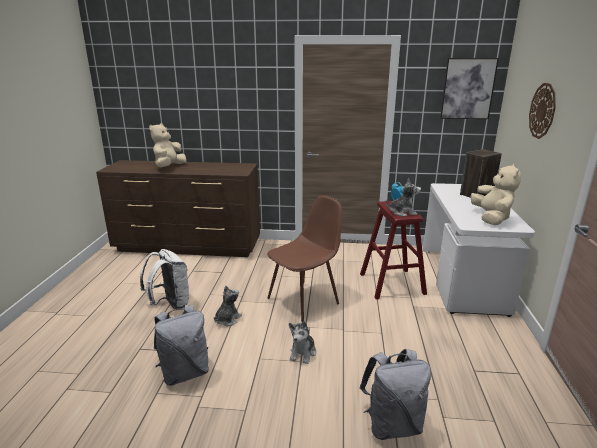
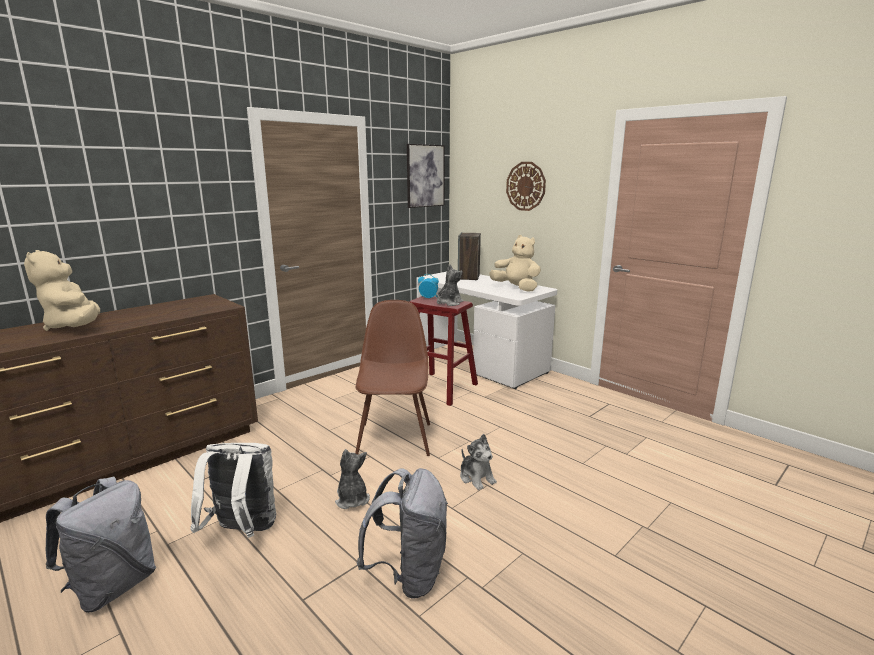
camera: 50 degrees left, 5 degrees down
(392, 425) = (616, 479): grey backpack -> grey backpack (113, 586)

